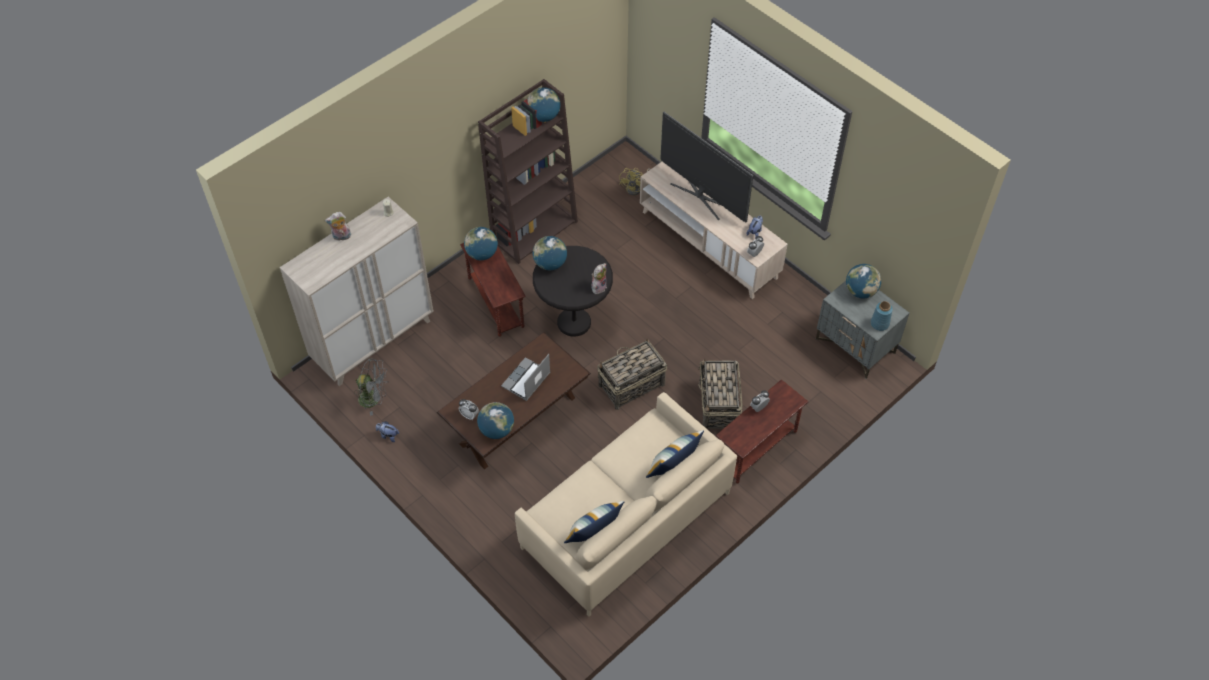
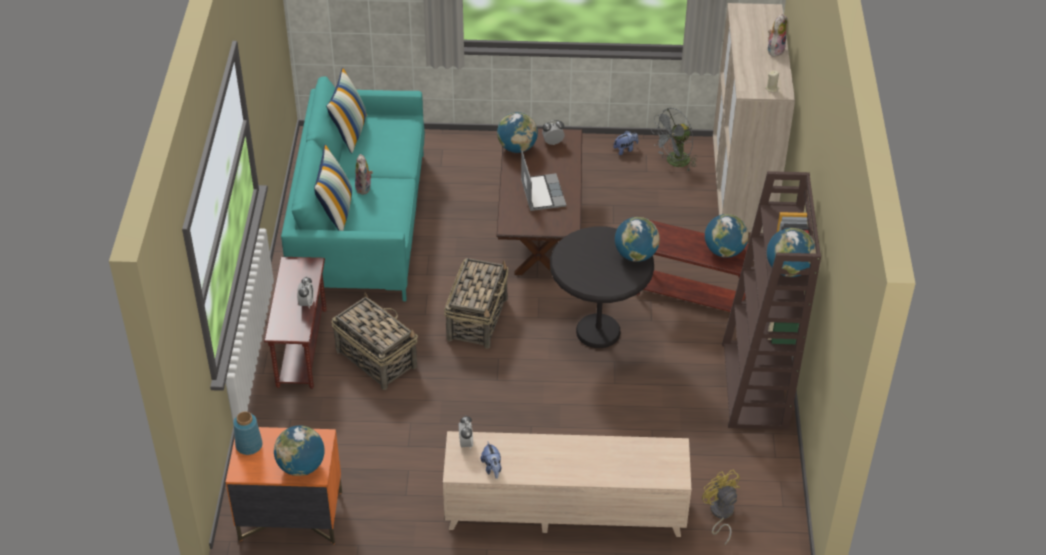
camera: 135 degrees right, 10 degrees down
(598, 287) = (565, 267): plush toy -> plush toy (364, 188)
(625, 520) = (361, 223): beige sofa -> turquoise sofa
(701, 196) = (597, 466): television -> none
(855, 346) = (290, 516): grey nightstand -> orange nightstand

